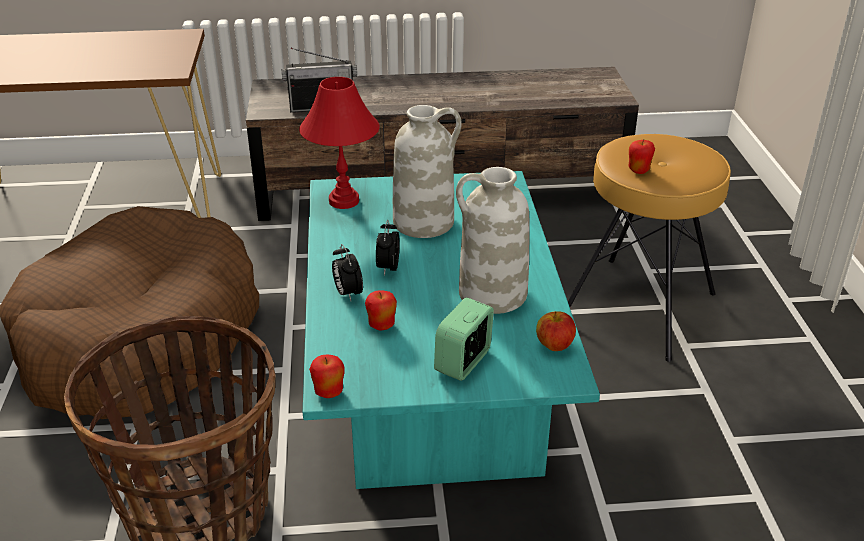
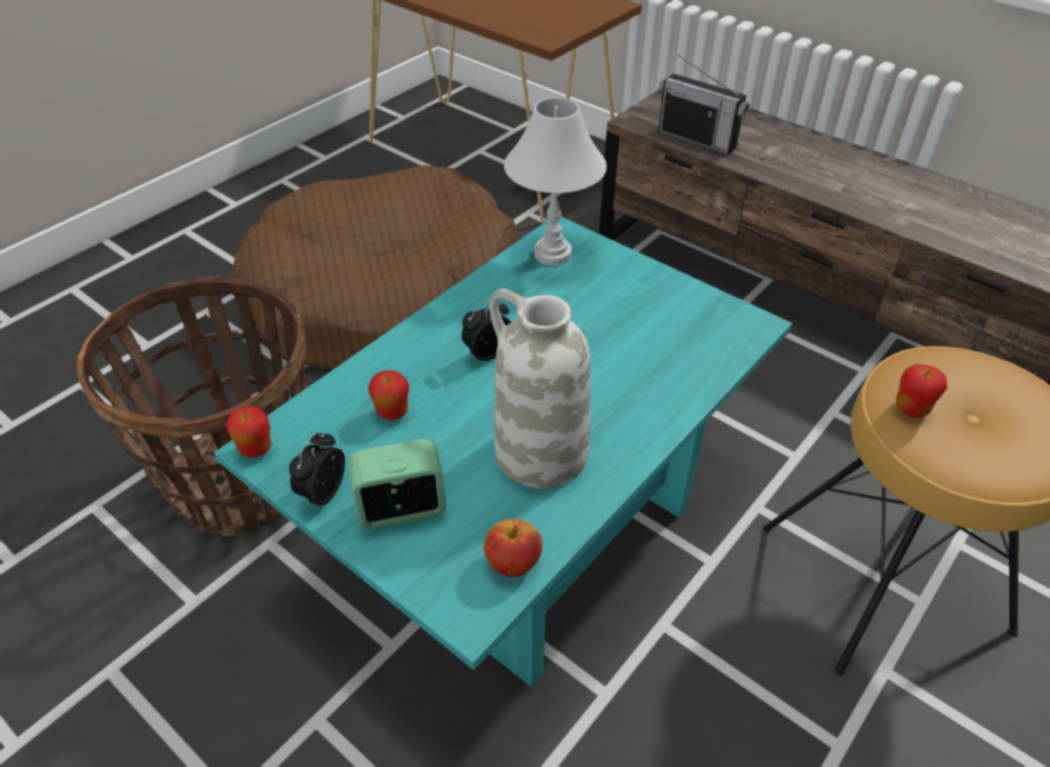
camera: 45 degrees right, 10 degrees up
(343, 201) = (552, 254): red table lamp -> white table lamp
(347, 293) = (415, 356): alarm clock -> alarm clock (322, 492)
(424, 222) = (595, 323): white vase -> none

